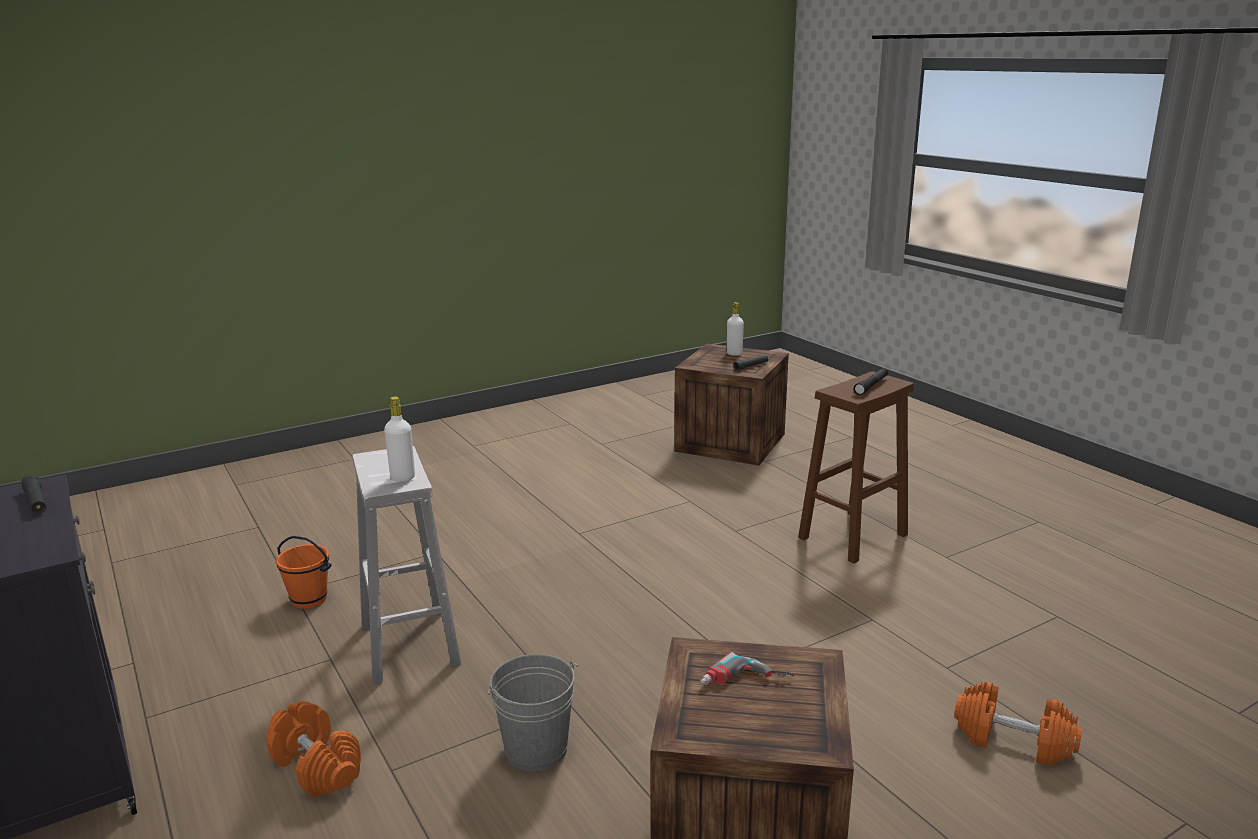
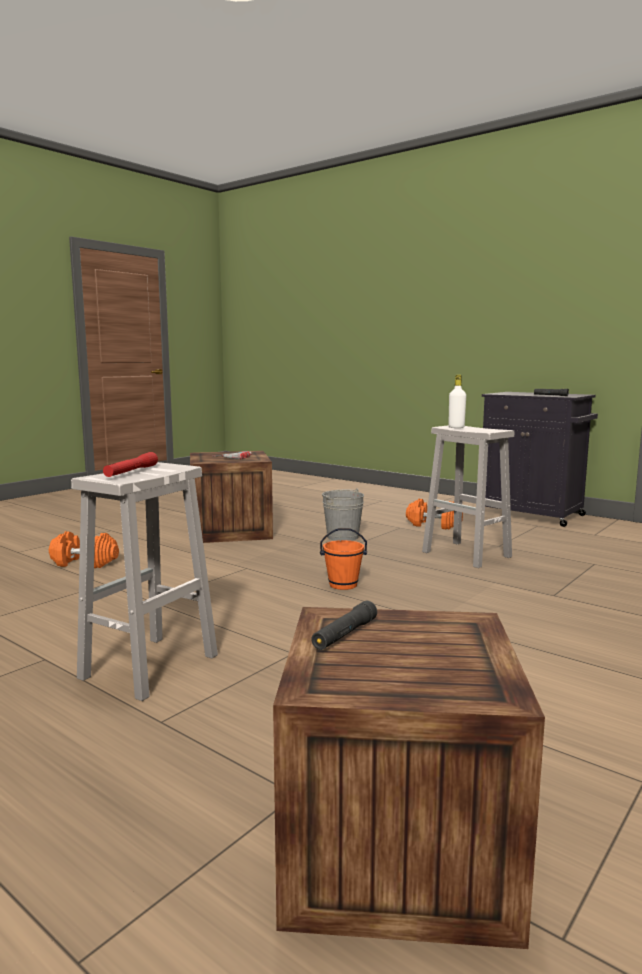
camera: 160 degrees right, 10 degrees down
(309, 599) = (574, 562): orange bucket -> orange bucket (343, 585)
(734, 353) = (417, 675): white bottle -> none
(853, 536) = (148, 667): brown stool -> white stool
(871, 386) = (131, 472): black flashlight -> red flashlight

